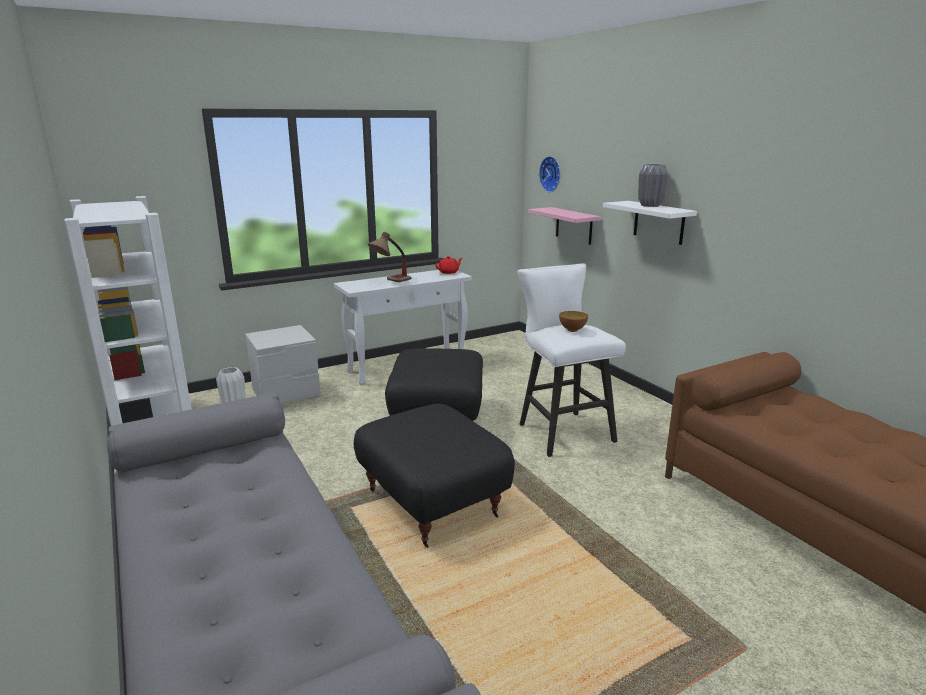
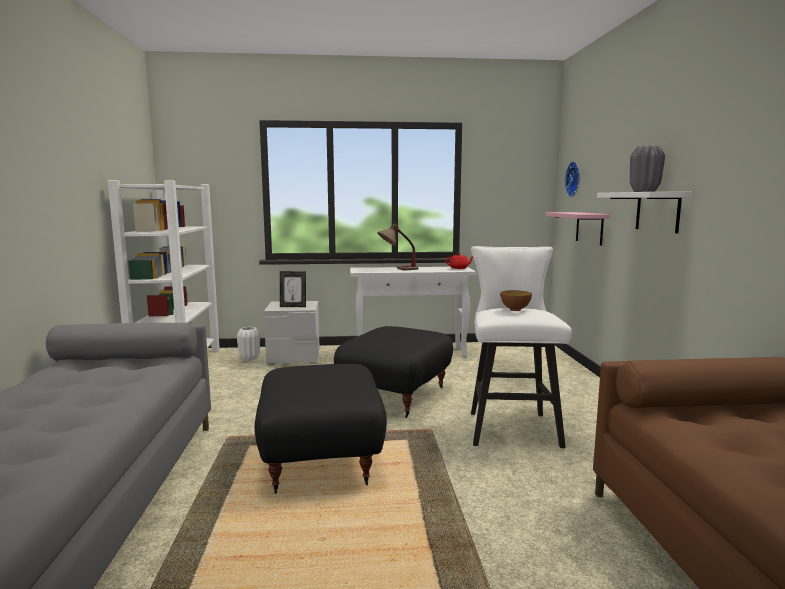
camera: 25 degrees right, 10 degrees down
(283, 338) = (293, 306): none -> picture frame

